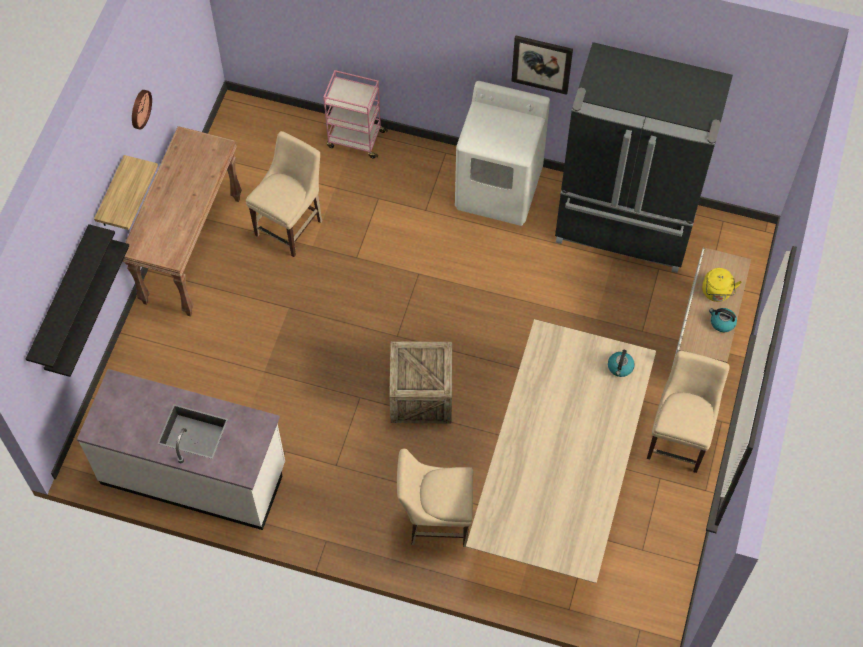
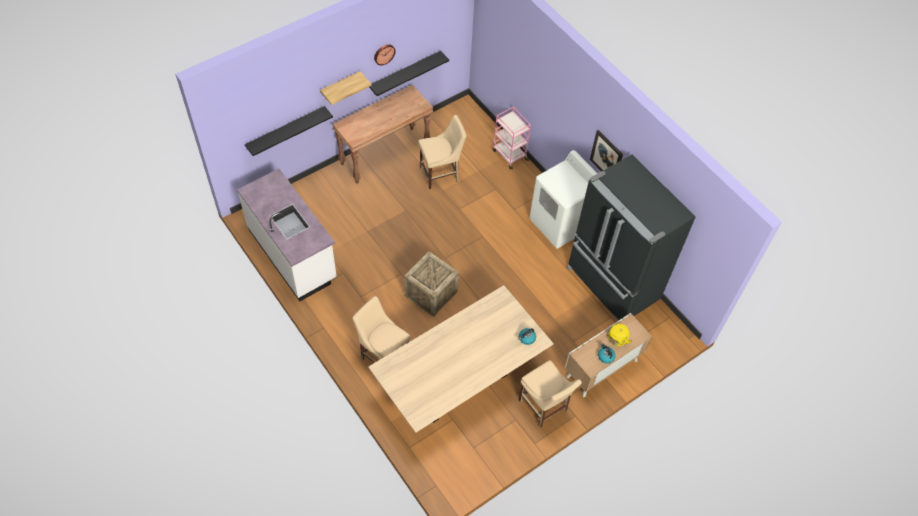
camera: 35 degrees right, 5 degrees down
(60, 297) = (274, 115): black shelf -> black shelf (405, 73)
(679, 438) = (544, 407): beige chair -> beige chair turned 90 degrees clockwise

